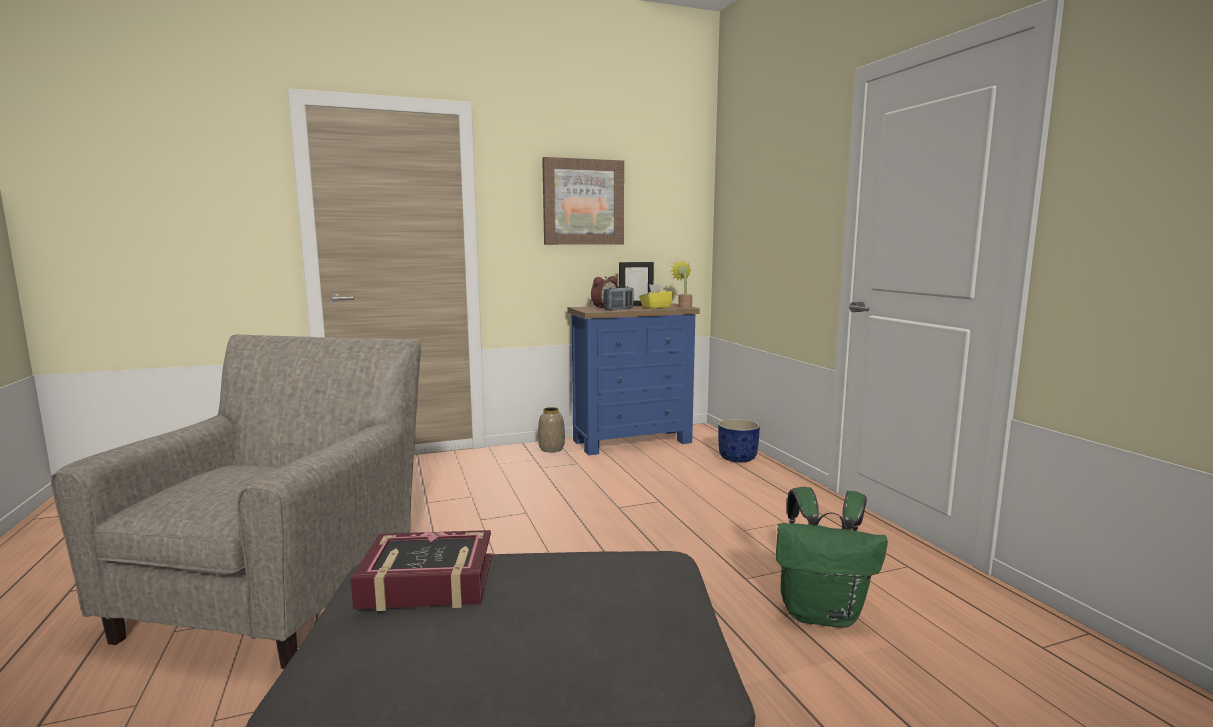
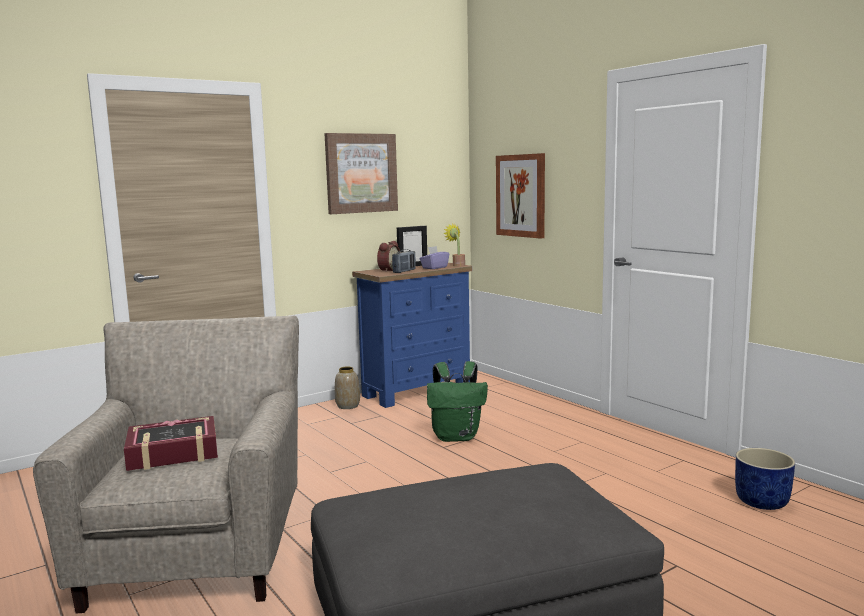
camera: 15 degrees left, 0 degrees up
(427, 582) = (402, 503): book -> book (173, 453)
(655, 307) = (434, 268): yellow tissue box -> purple tissue box
(737, 458) = (516, 396): blue planter -> blue planter (762, 502)
(759, 230) = (521, 195): none -> picture
(822, 614) = (641, 499): green backpack -> green backpack (457, 436)

